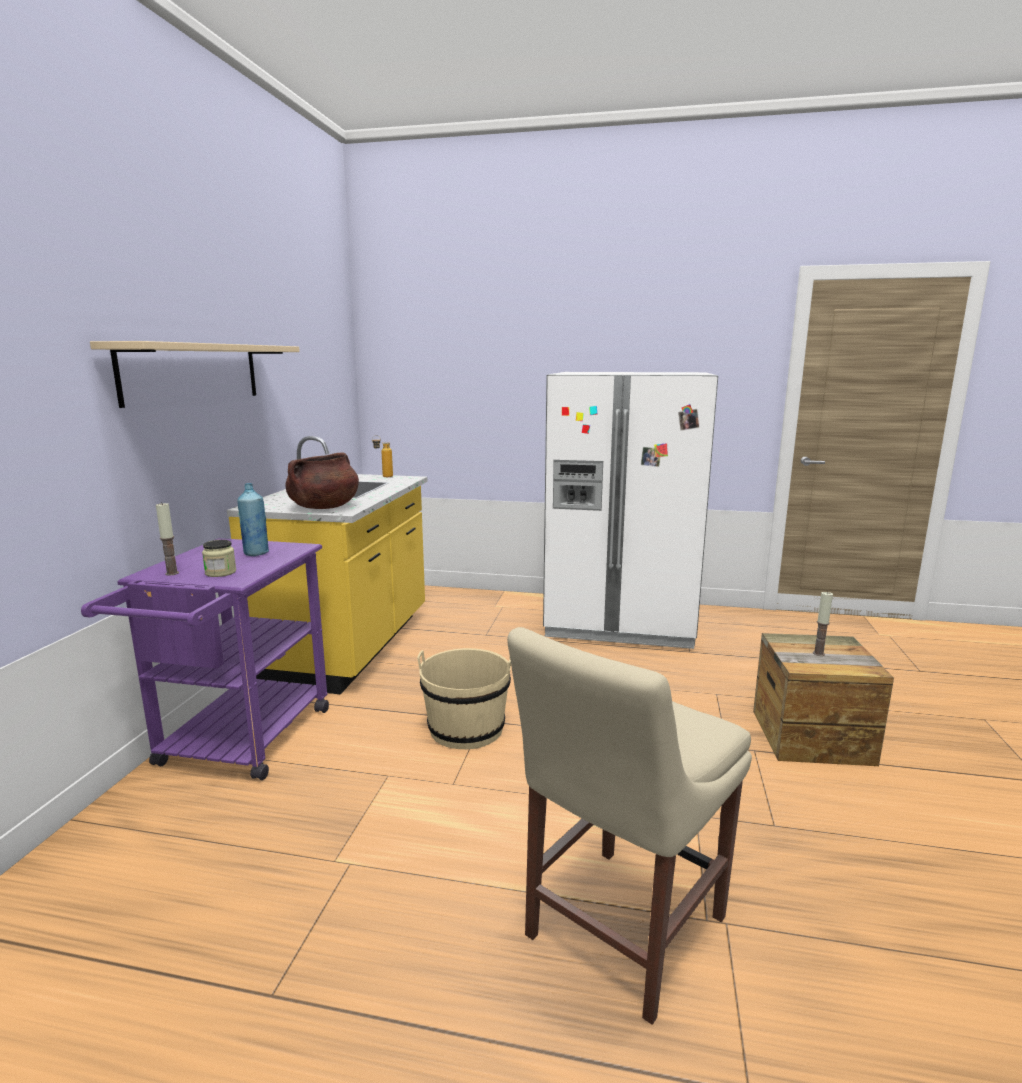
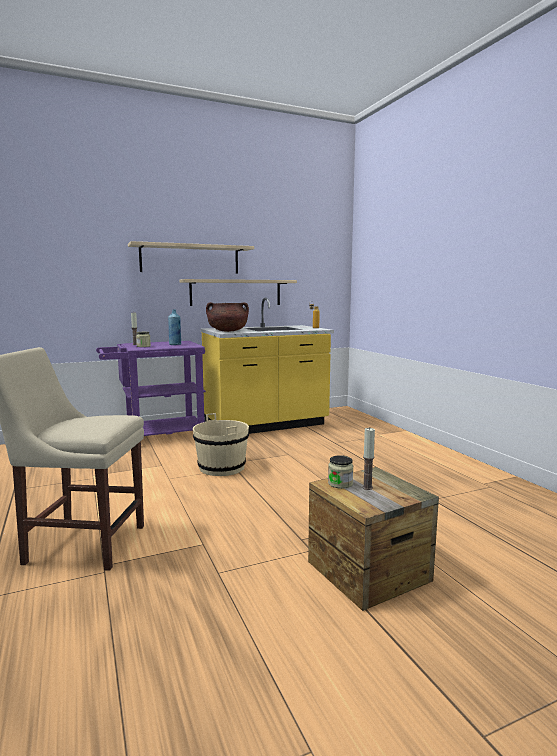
camera: 55 degrees right, 5 degrees down
(256, 431) = (236, 292): none -> beige shelf
(620, 621) = (434, 468): white fridge -> none
(802, 661) = (340, 484): none -> jar

